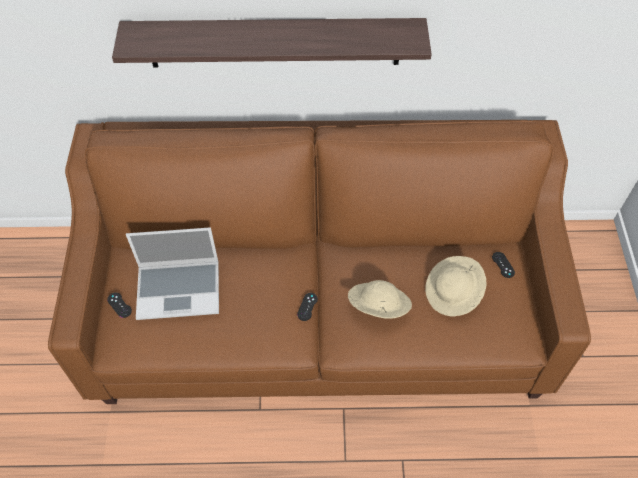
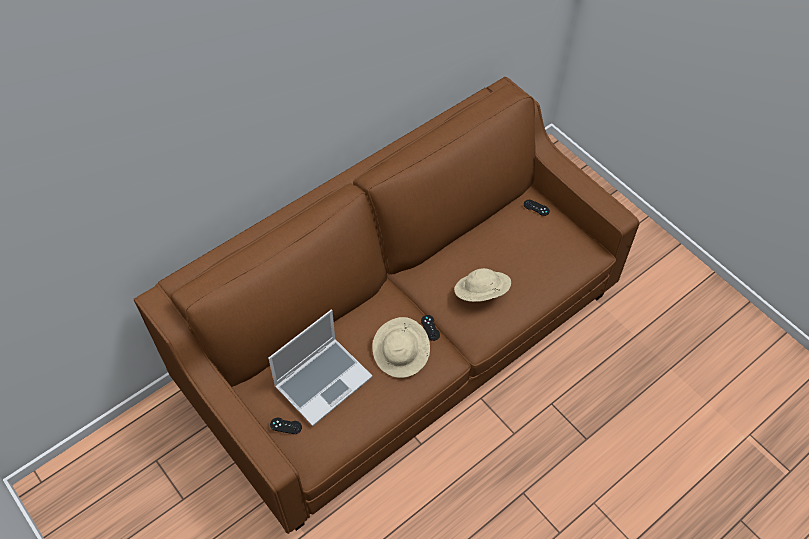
camera: 40 degrees left, 0 degrees up
(274, 42) = (292, 127): shelf -> none
(453, 293) = (522, 250): beige hat -> beige hat (401, 354)

